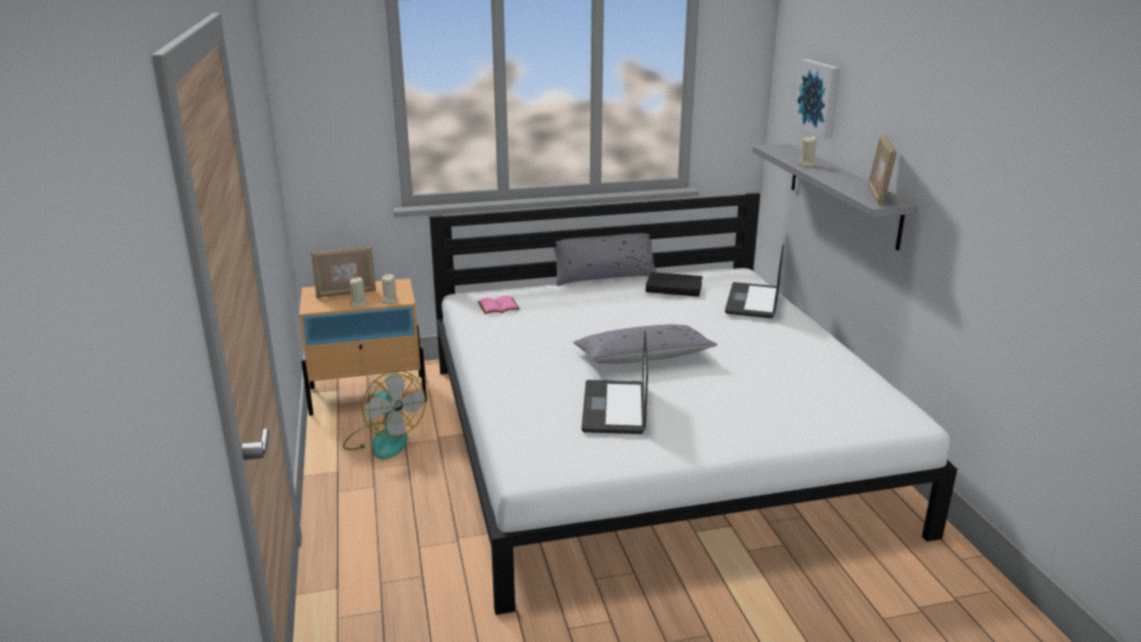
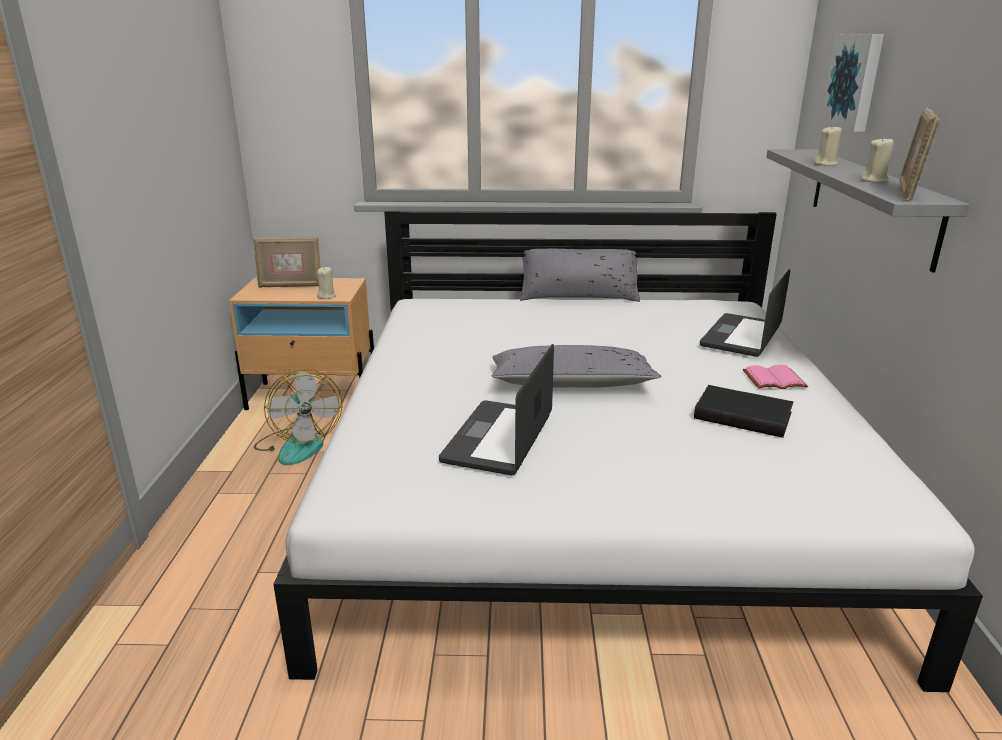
camera: 15 degrees right, 0 degrees up
(359, 303) = (294, 296): beige candle -> beige candle (874, 181)
(498, 307) = (442, 315): pink book -> pink book (773, 380)
(674, 287) = (652, 313): black book -> black book (743, 415)

